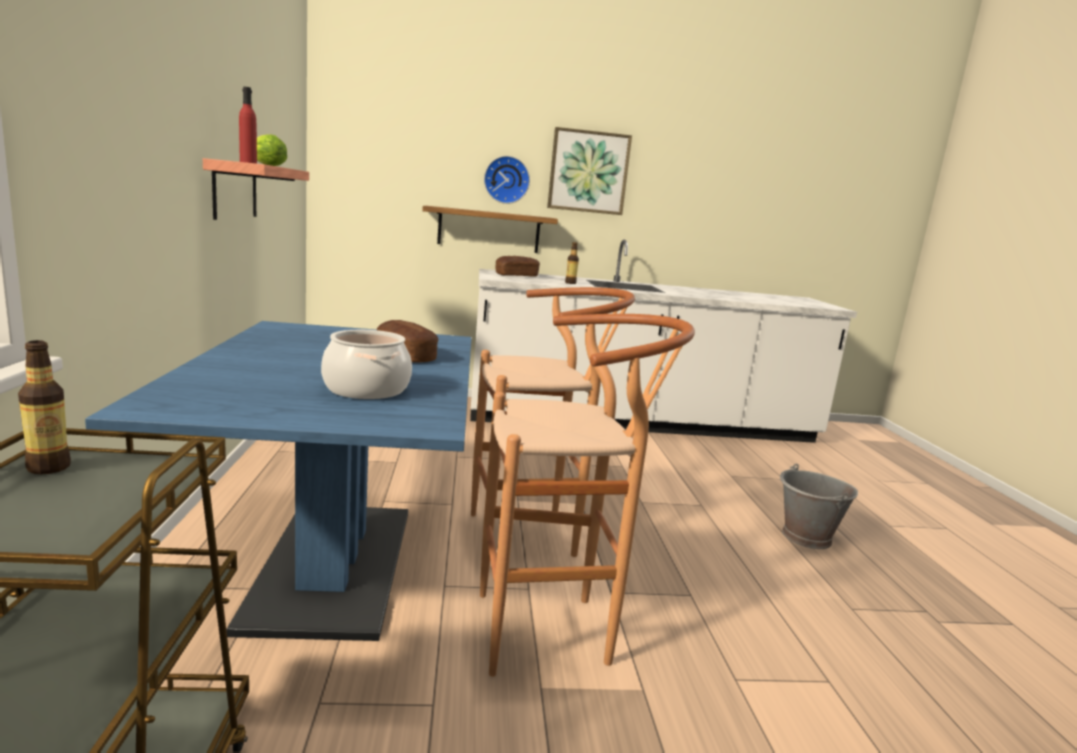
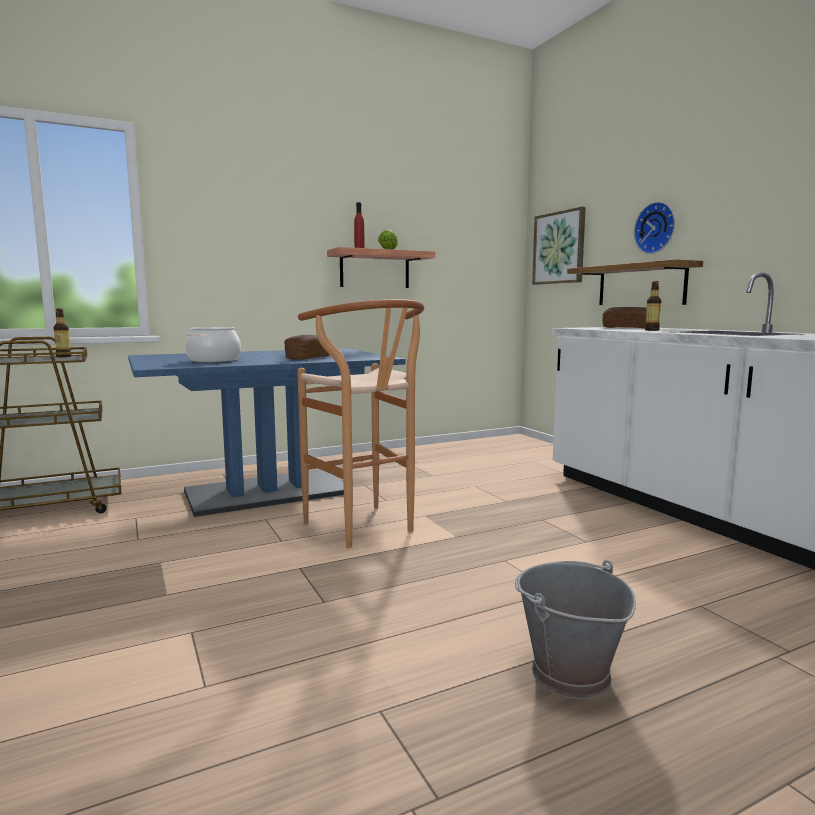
camera: 70 degrees right, 5 degrees down
(557, 630) = (229, 557): brown stool -> none
(588, 172) = (743, 195): picture -> picture (559, 248)

